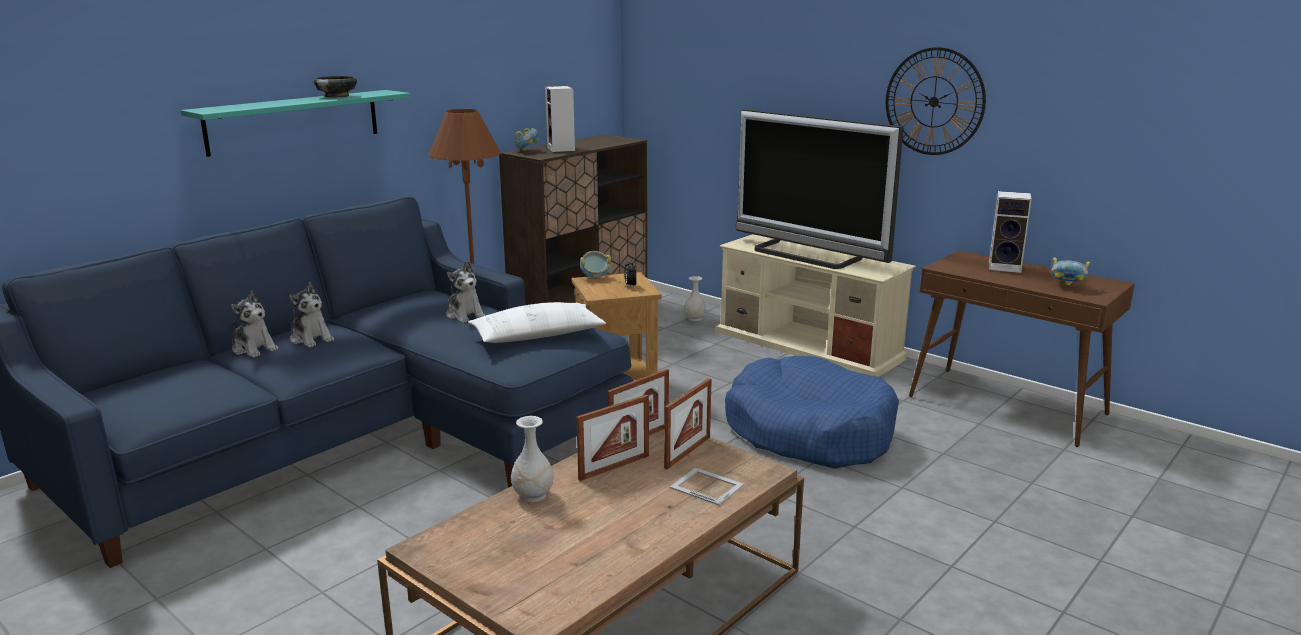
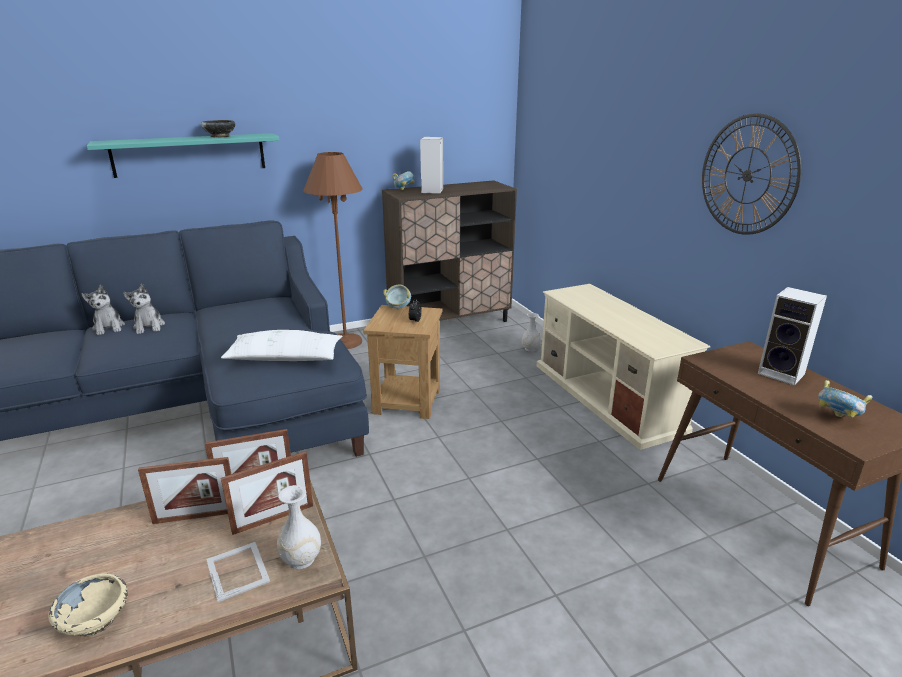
camera: 25 degrees right, 5 degrees up
(465, 315) = (264, 326): plush toy -> none
(532, 495) = (99, 529): white vase -> white vase (300, 559)
(632, 541) = (95, 620): none -> beige bowl
(805, 255) = (608, 314): television -> none
(809, 432) = (523, 495): blue dog bed -> none

